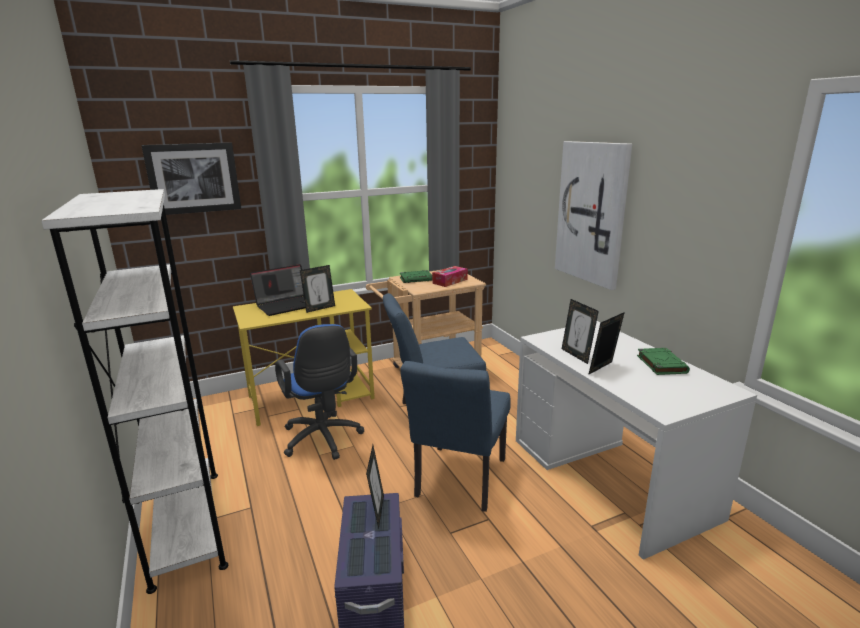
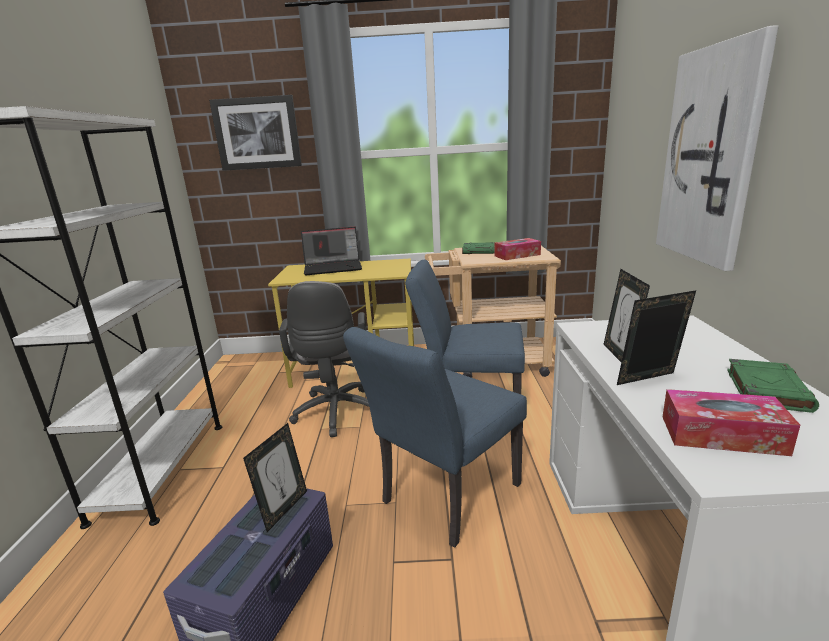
camera: 25 degrees right, 0 degrees up
(319, 308) = (359, 273): picture frame -> none
(323, 440) = (335, 414): blue office chair -> grey office chair
(656, 393) = (722, 435): none -> tissue box

